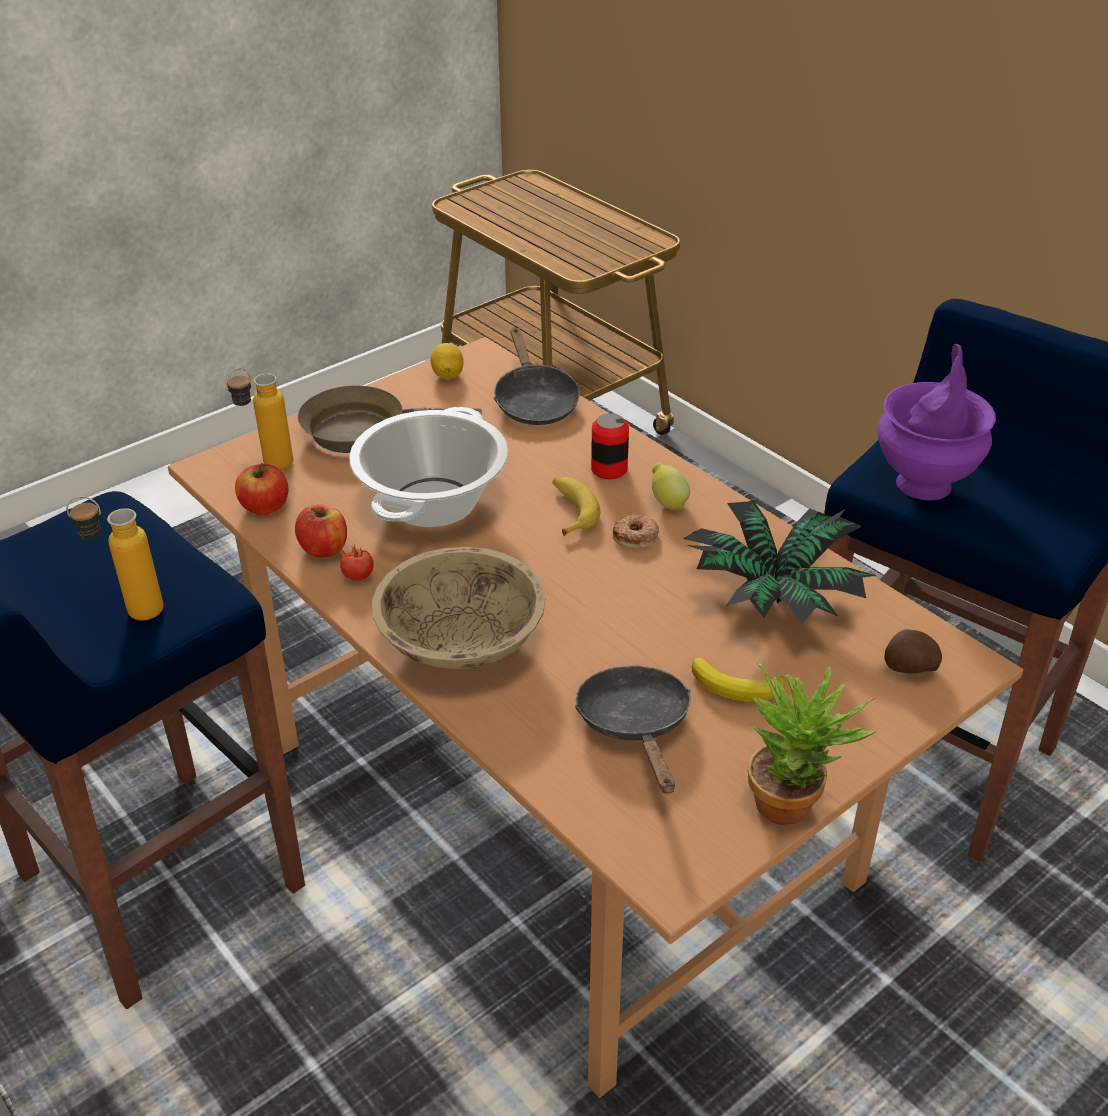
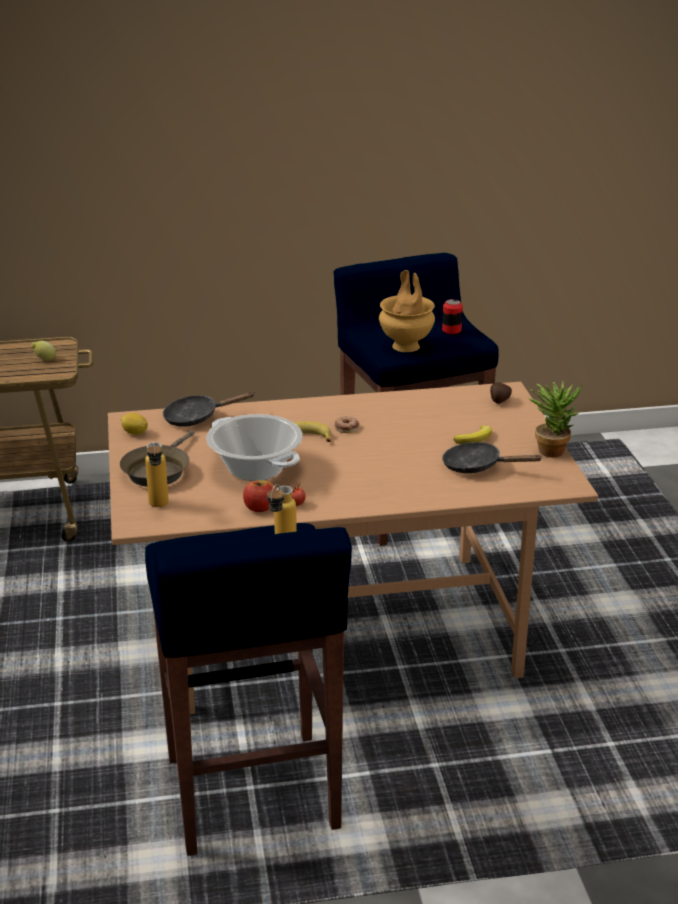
camera: 60 degrees left, 10 degrees down
(265, 507) = (198, 516): apple -> none
(461, 641) = (378, 490): beige bowl -> none
(534, 401) = (196, 418): black frying pan -> black frying pan turned 150 degrees clockwise
(609, 469) = (285, 417): can -> can (451, 330)
(667, 503) = (330, 412): lemon -> lemon (44, 360)
(771, 598) = (426, 412): potted plant -> none
(924, 485) = (406, 346): purple vase -> brown vase

